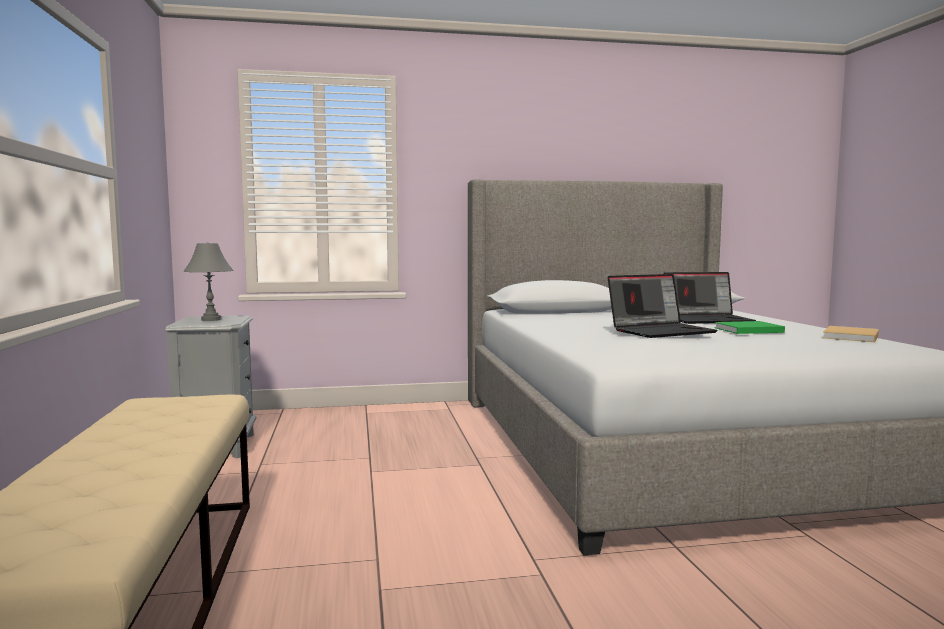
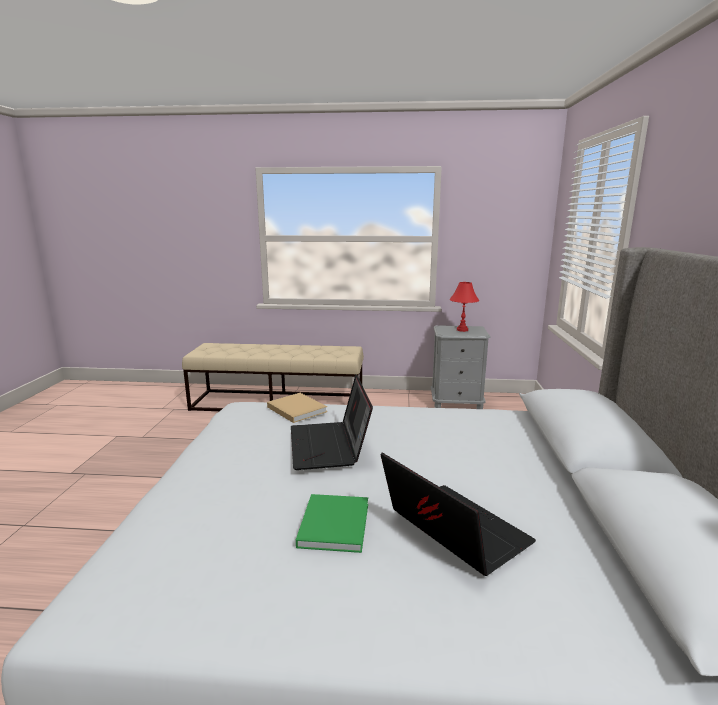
camera: 105 degrees right, 10 degrees up
(210, 319) = (462, 330): grey table lamp -> red table lamp
(708, 320) = (451, 531): laptop -> laptop turned 135 degrees clockwise
(850, 337) = (218, 601): beige book -> beige book (296, 409)

